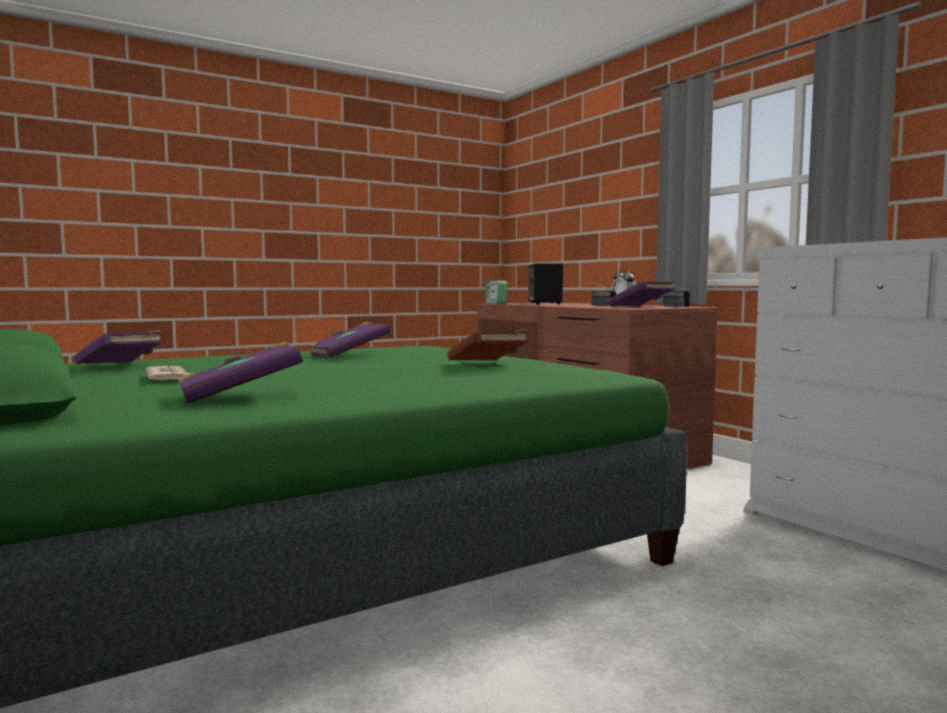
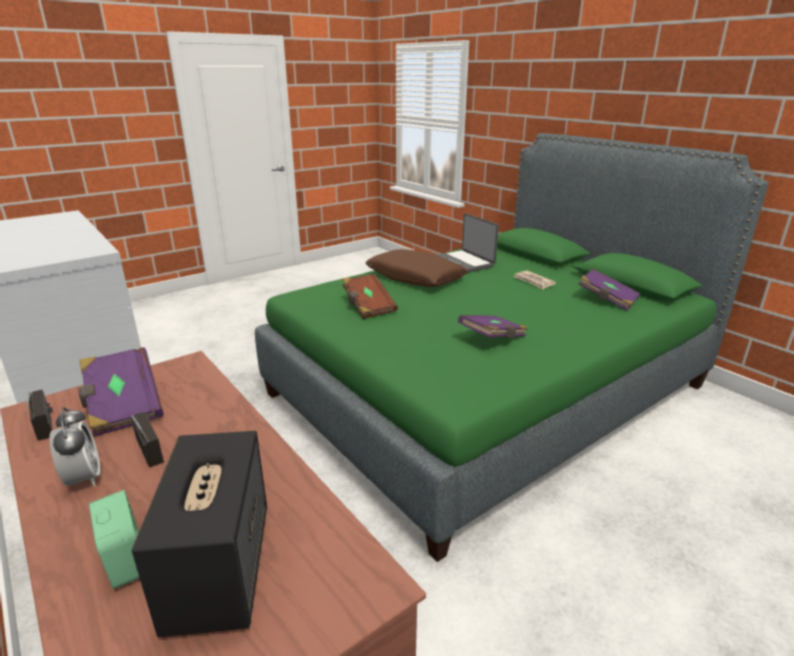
camera: 175 degrees right, 20 degrees up
(240, 396) = (464, 262): purple book -> laptop
(389, 382) = (415, 278): none -> brown pillow
(496, 303) = (358, 570): alarm clock -> alarm clock (126, 561)

